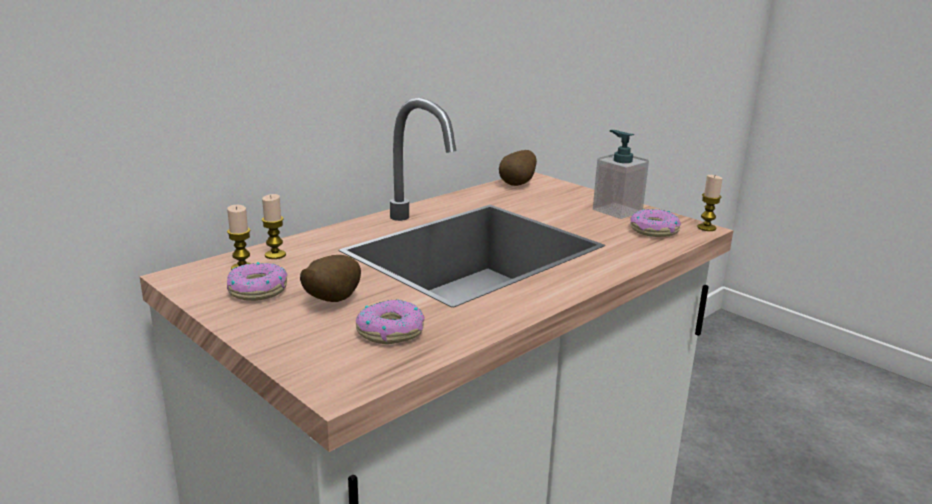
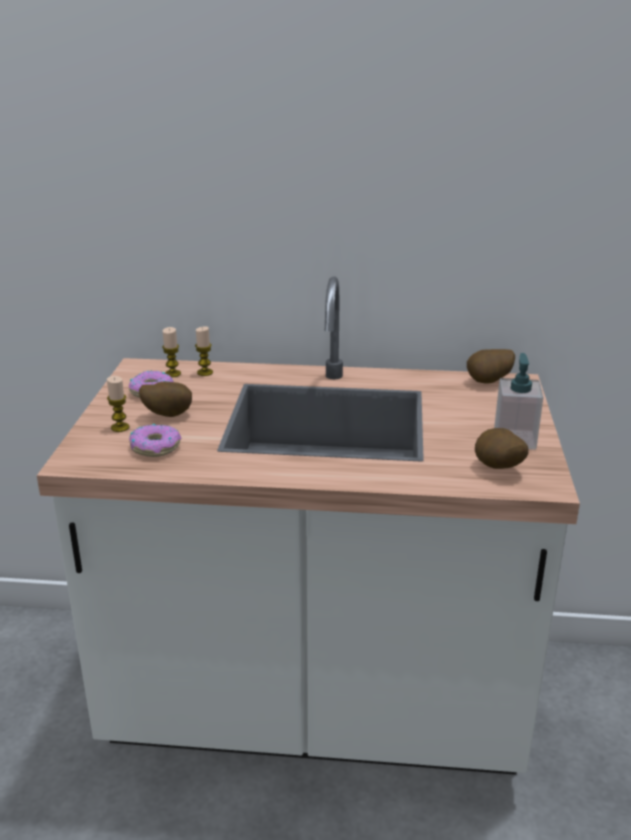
camera: 50 degrees right, 5 degrees up
(654, 230) = (497, 469): donut -> potato
(706, 228) = (555, 489): candle -> candle (120, 427)

